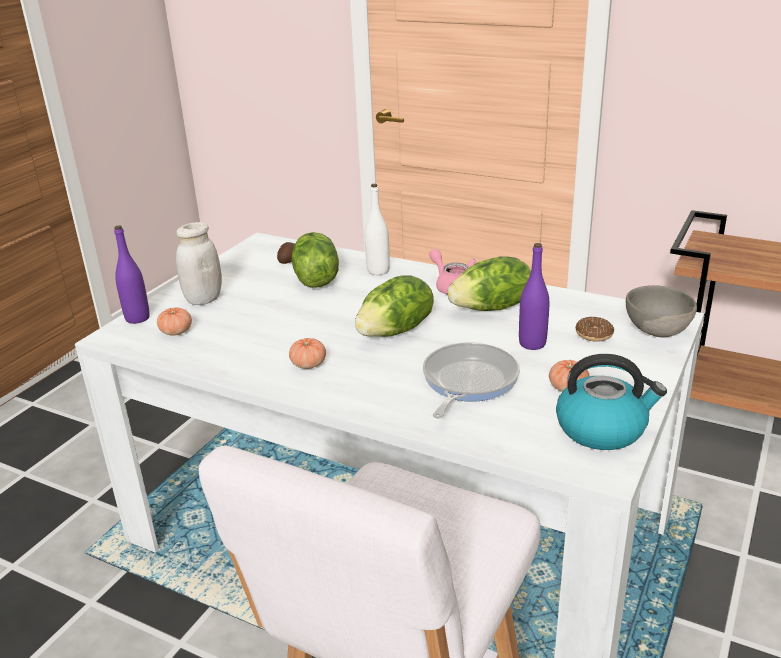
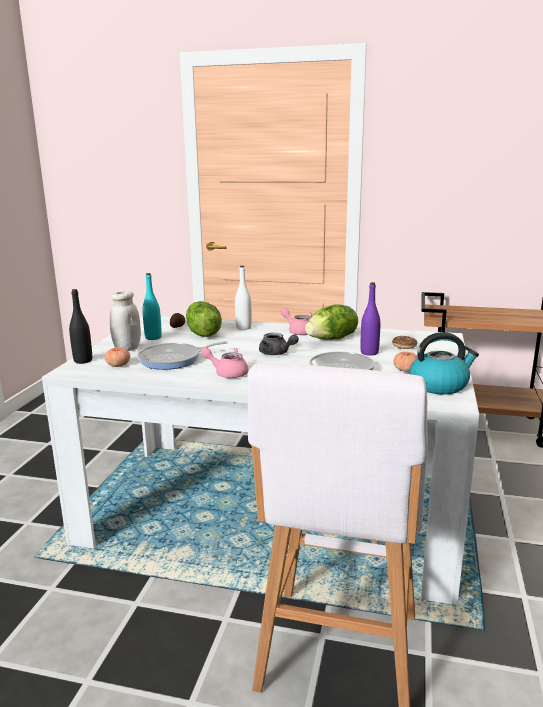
camera: 15 degrees left, 10 degrees down
(137, 318) = (83, 361): purple bottle -> black bottle
(247, 281) = (153, 338): none -> turquoise bottle
(251, 329) = (173, 360): none -> frying pan
(308, 364) = (227, 373): tomato -> pink teapot
(396, 331) = (276, 353): lettuce -> grey teapot
(656, 331) = (440, 342): grey bowl -> none

